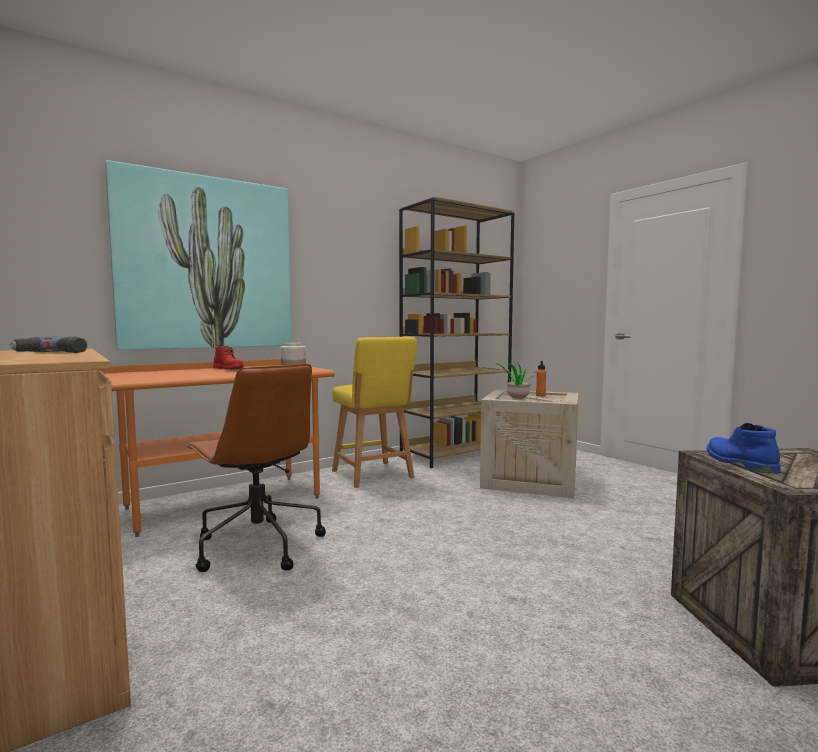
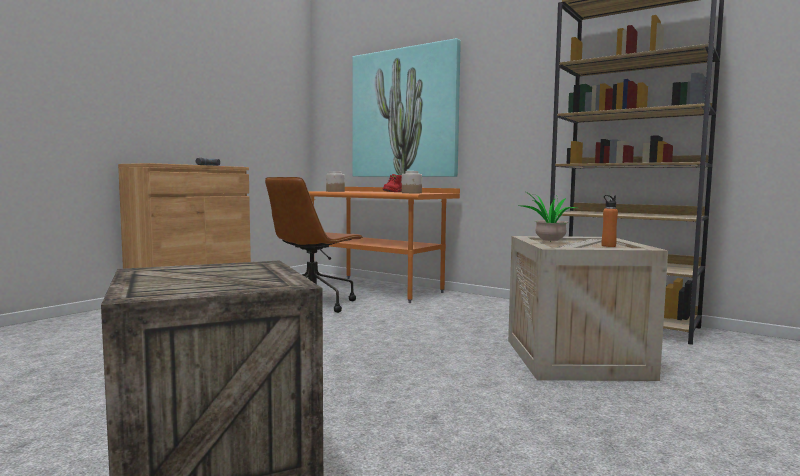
camera: 70 degrees right, 0 degrees up
(169, 377) = (335, 191): none -> jar
(374, 475) = (488, 308): yellow stool -> none
(738, 463) = (227, 267): blue boot -> none

